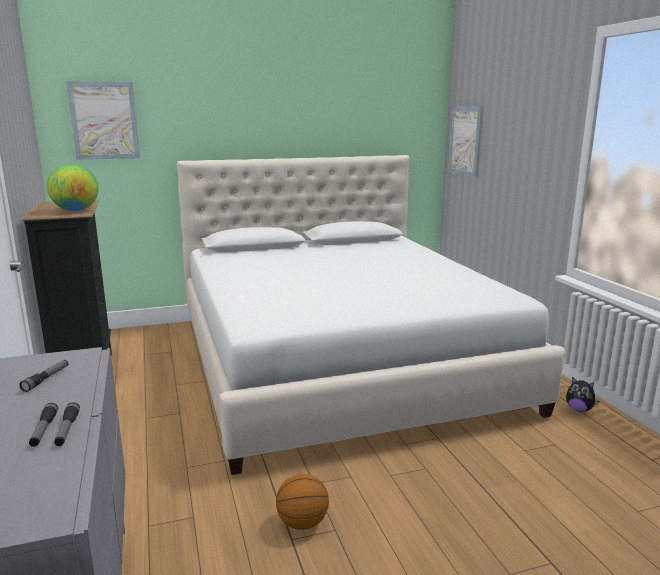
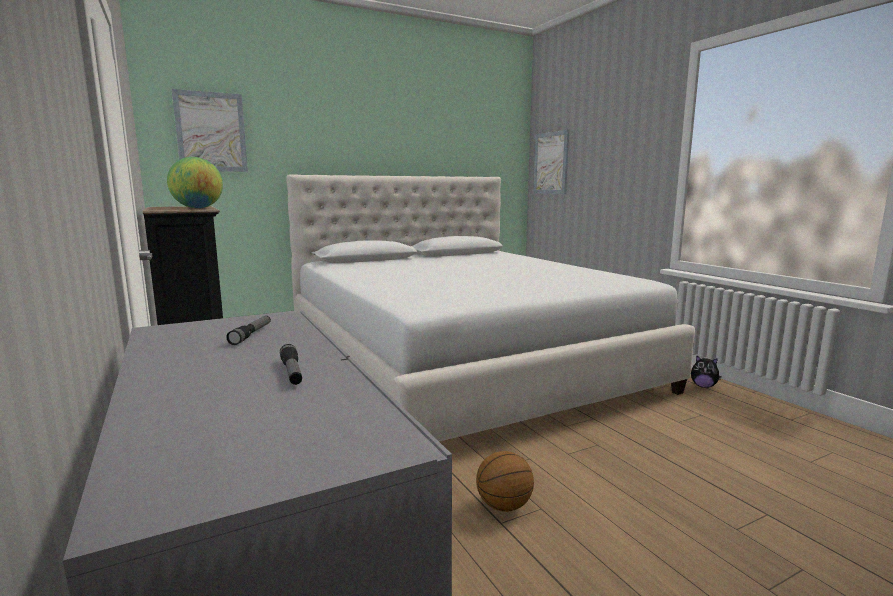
camera: 10 degrees left, 5 degrees down
(67, 430) = (322, 370): flashlight -> none

